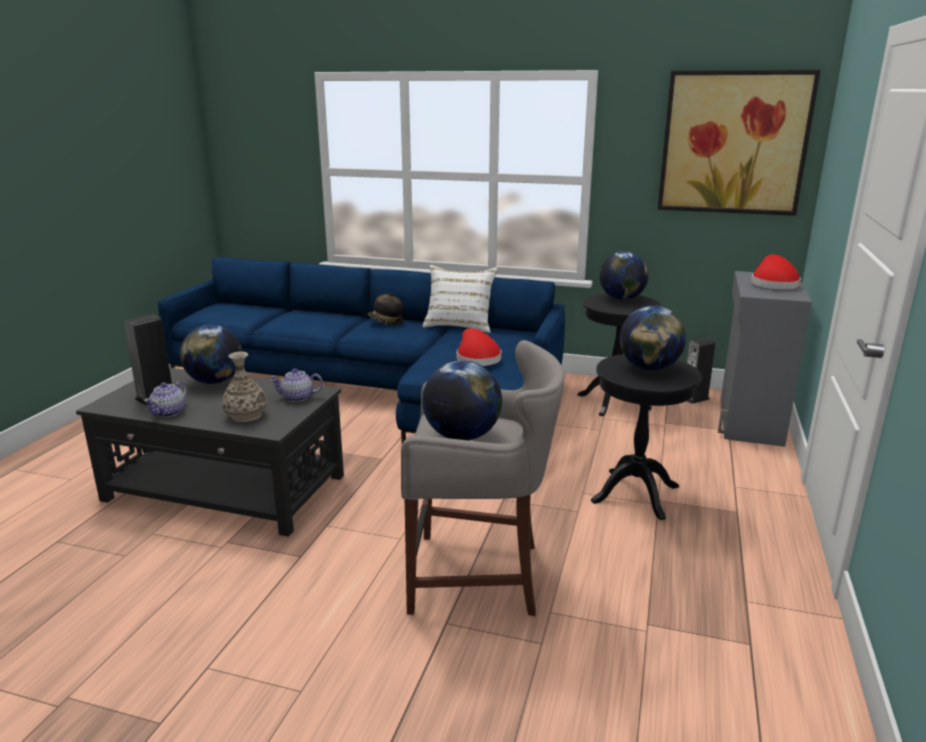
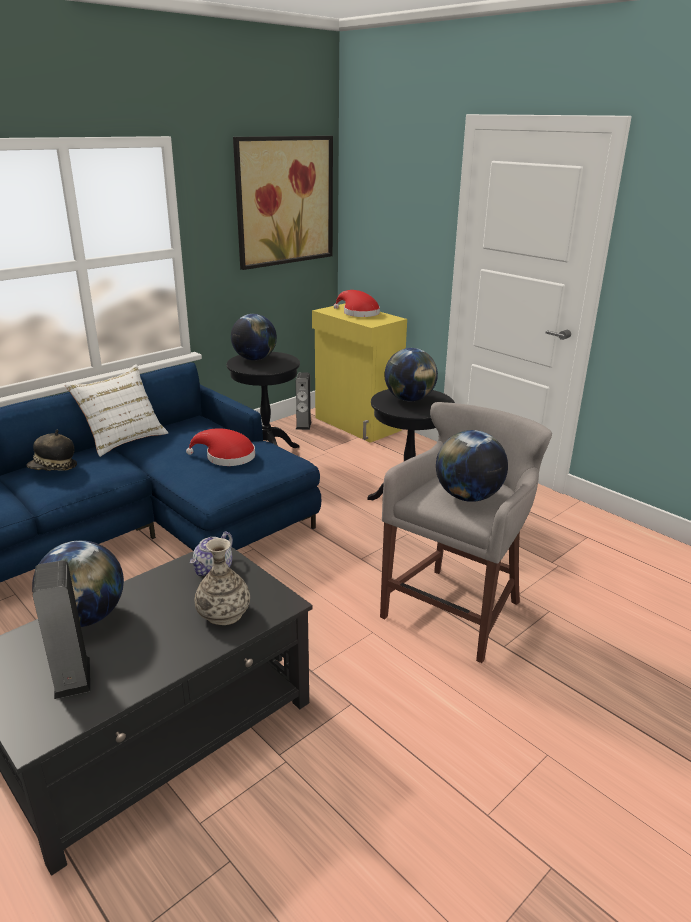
camera: 60 degrees left, 5 degrees up
(169, 412) = (142, 672): teapot -> none
(748, 421) = (357, 424): grey cabinet -> yellow cabinet

